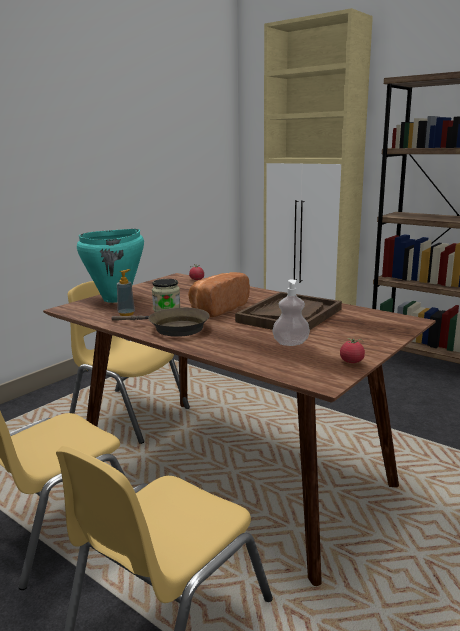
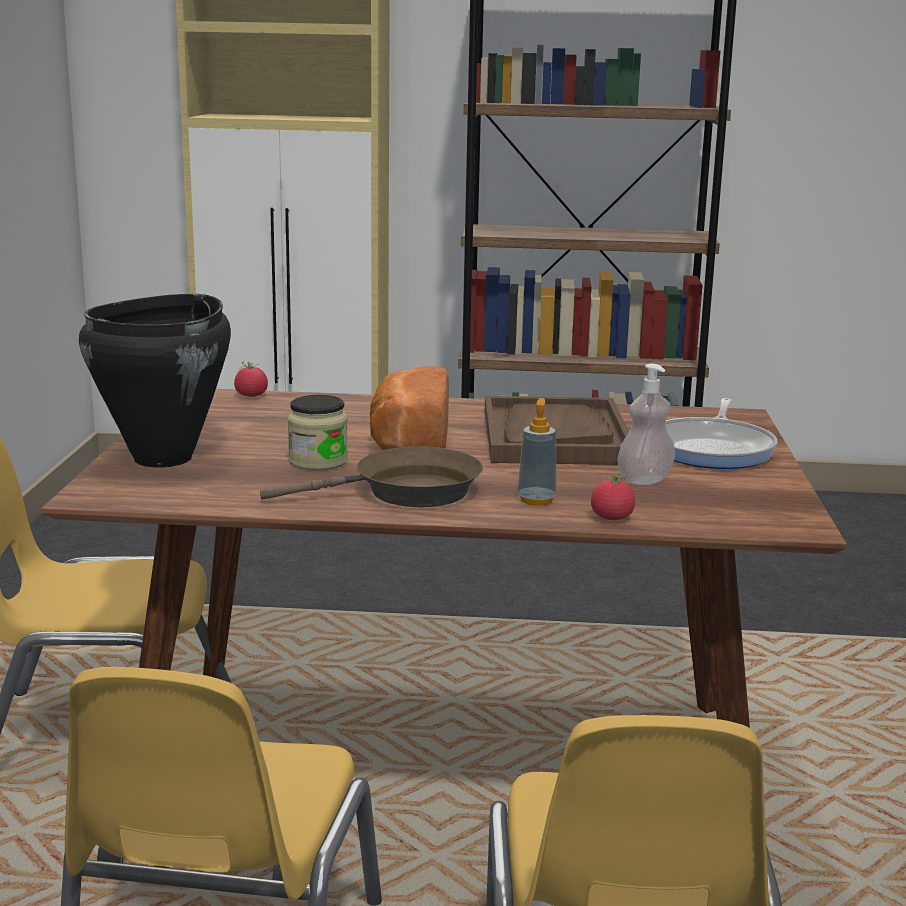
camera: 35 degrees left, 0 degrees up
(116, 299) = (164, 458): turquoise cooking pot -> black cooking pot
(126, 314) = (254, 483): soap dispenser -> soap dispenser (536, 500)
(351, 361) = (776, 490): tomato -> tomato (611, 518)
(359, 335) = (713, 449): none -> frying pan

